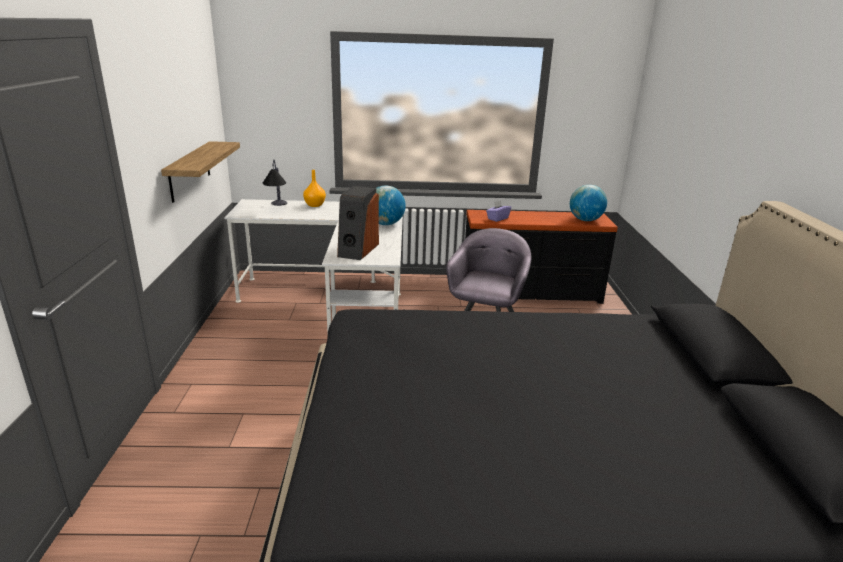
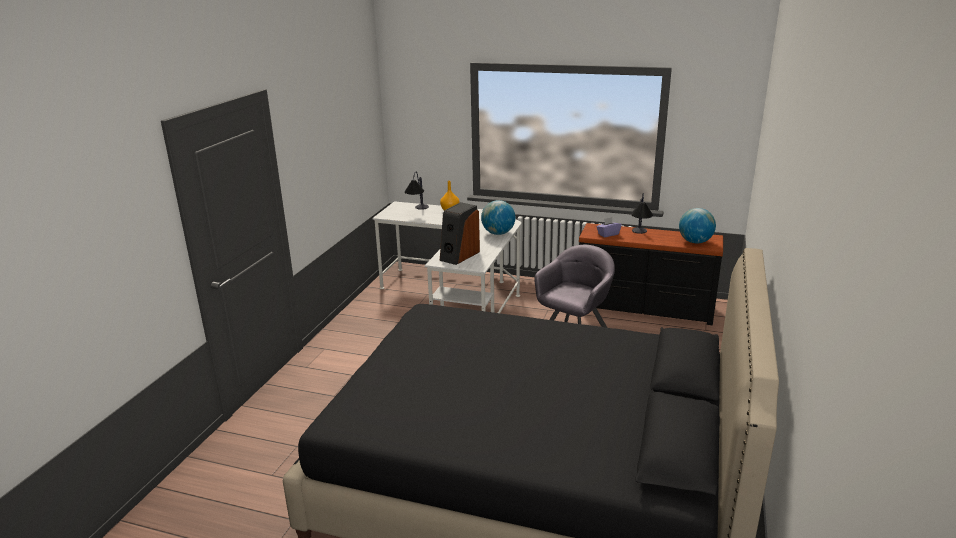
camera: 20 degrees right, 0 degrees up
(189, 170) = (344, 181): shelf -> none
(529, 218) = (639, 236): none -> table lamp

